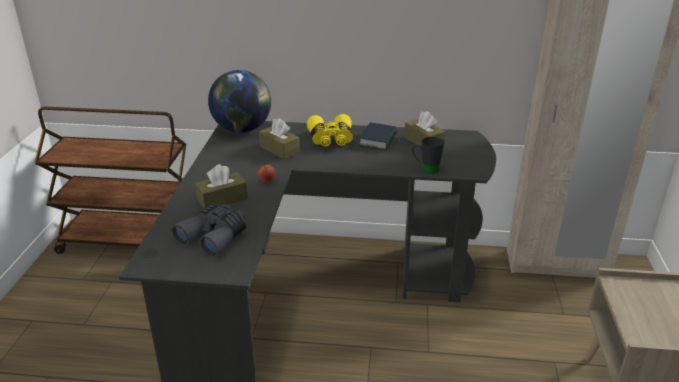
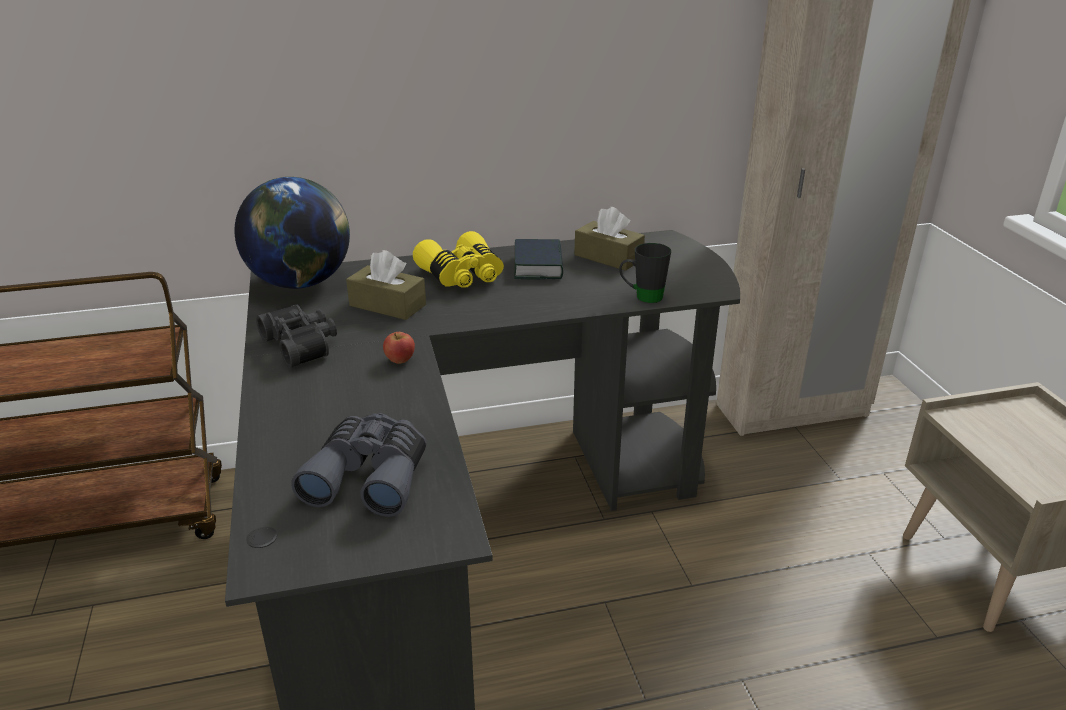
camera: 20 degrees left, 0 degrees up
(222, 199) = (341, 407): brown tissue box -> none
(223, 163) = (302, 344): none -> black binoculars

